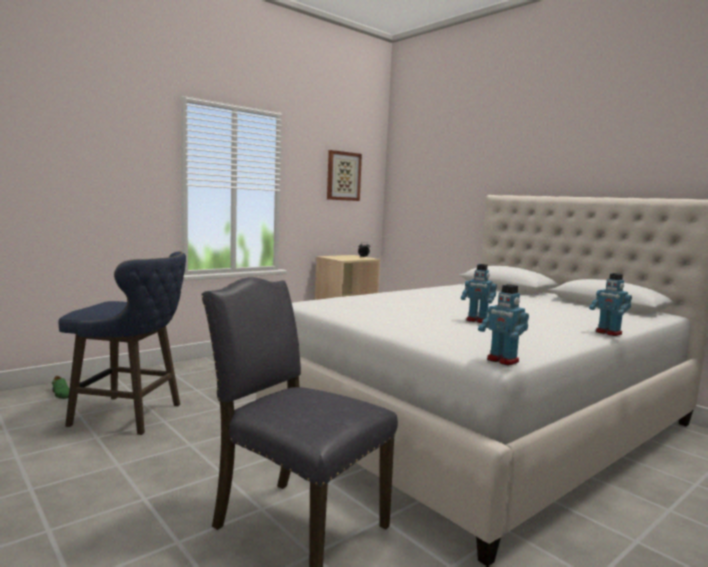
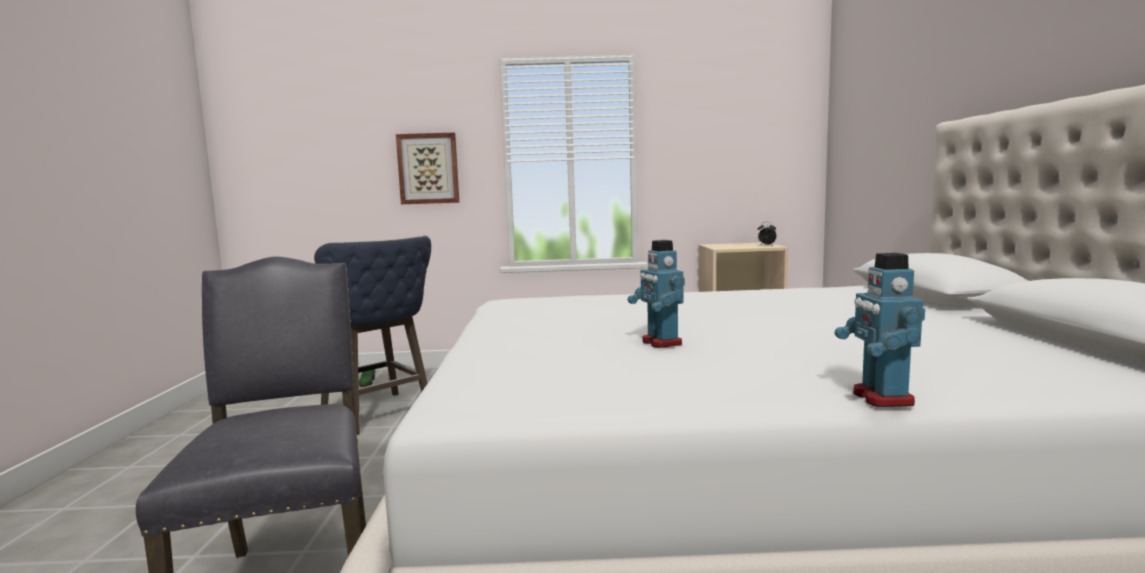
camera: 40 degrees right, 0 degrees up
(343, 176) = (743, 128): picture -> picture (428, 169)
(502, 360) = (452, 410): toy robot -> none

